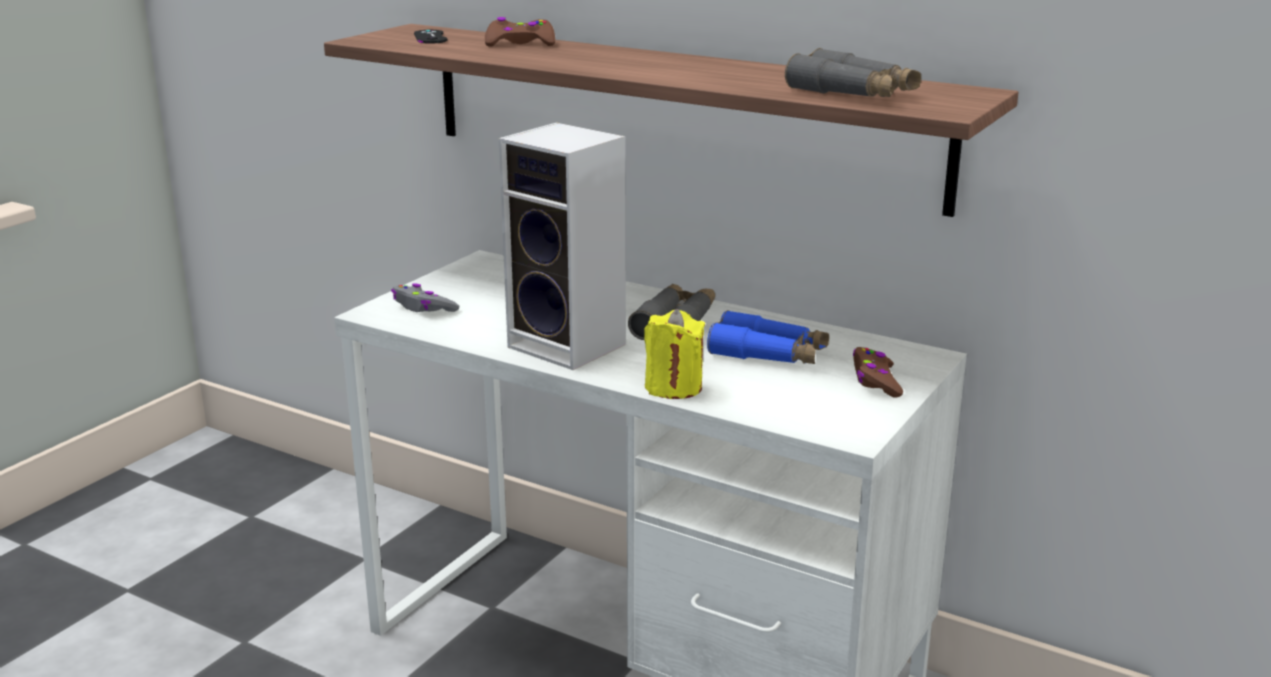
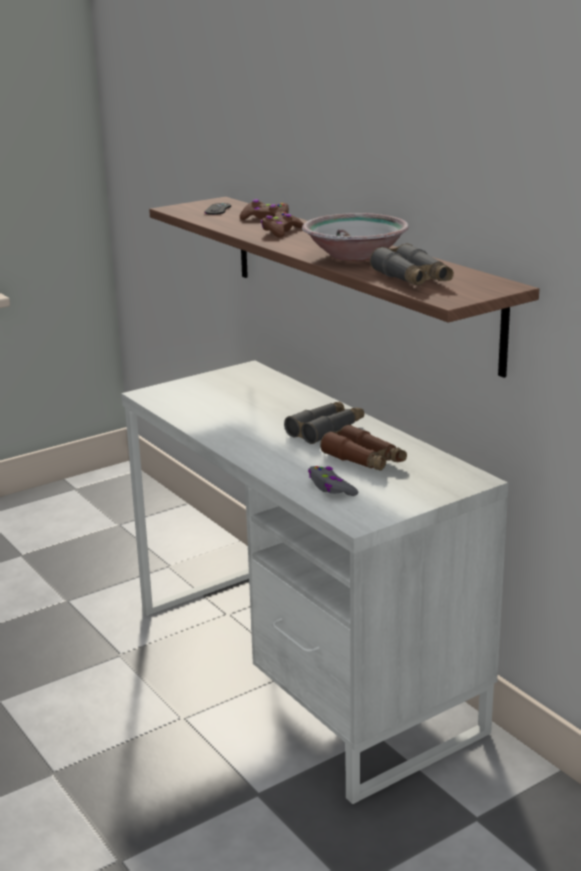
camera: 25 degrees right, 0 degrees up
(423, 308) = (178, 395): grey game controller -> grey game controller (331, 488)
(571, 346) = (242, 434): speaker -> none
(673, 387) = (277, 471): yellow candle -> none
(724, 73) = (355, 255): none -> bowl
(768, 354) = (364, 460): blue binoculars -> brown binoculars
(875, 381) = (416, 490): brown game controller -> brown game controller (281, 231)

